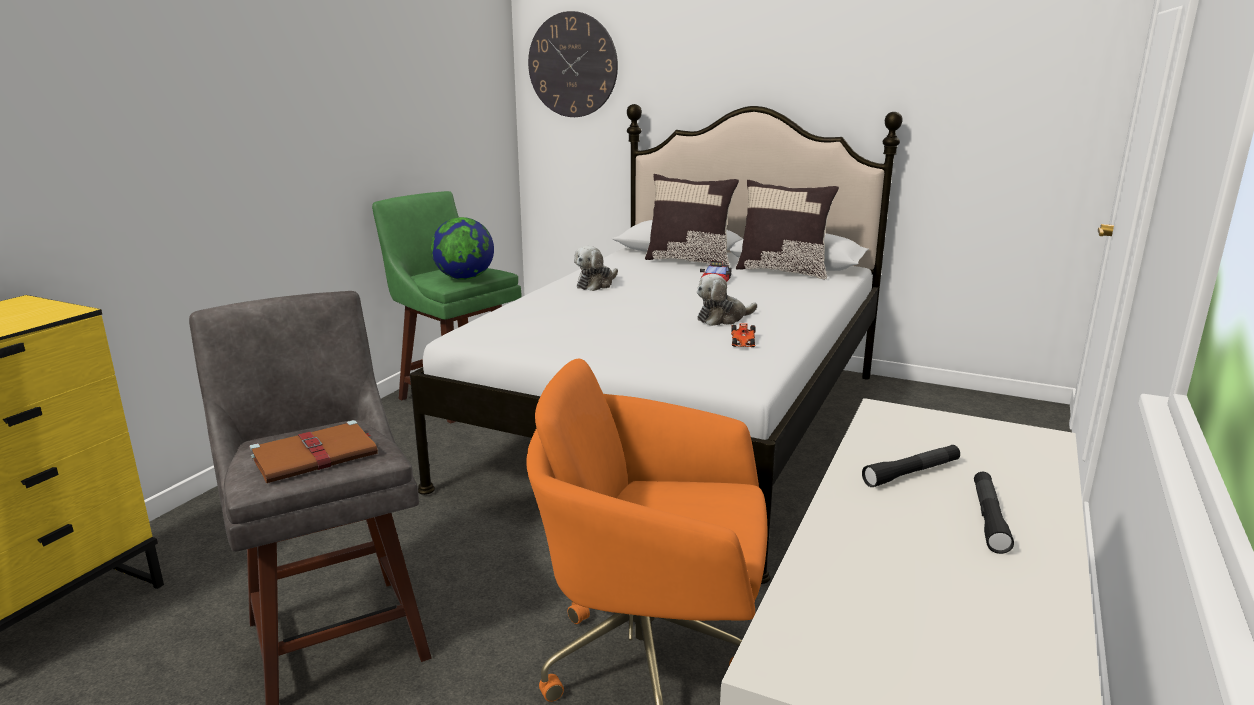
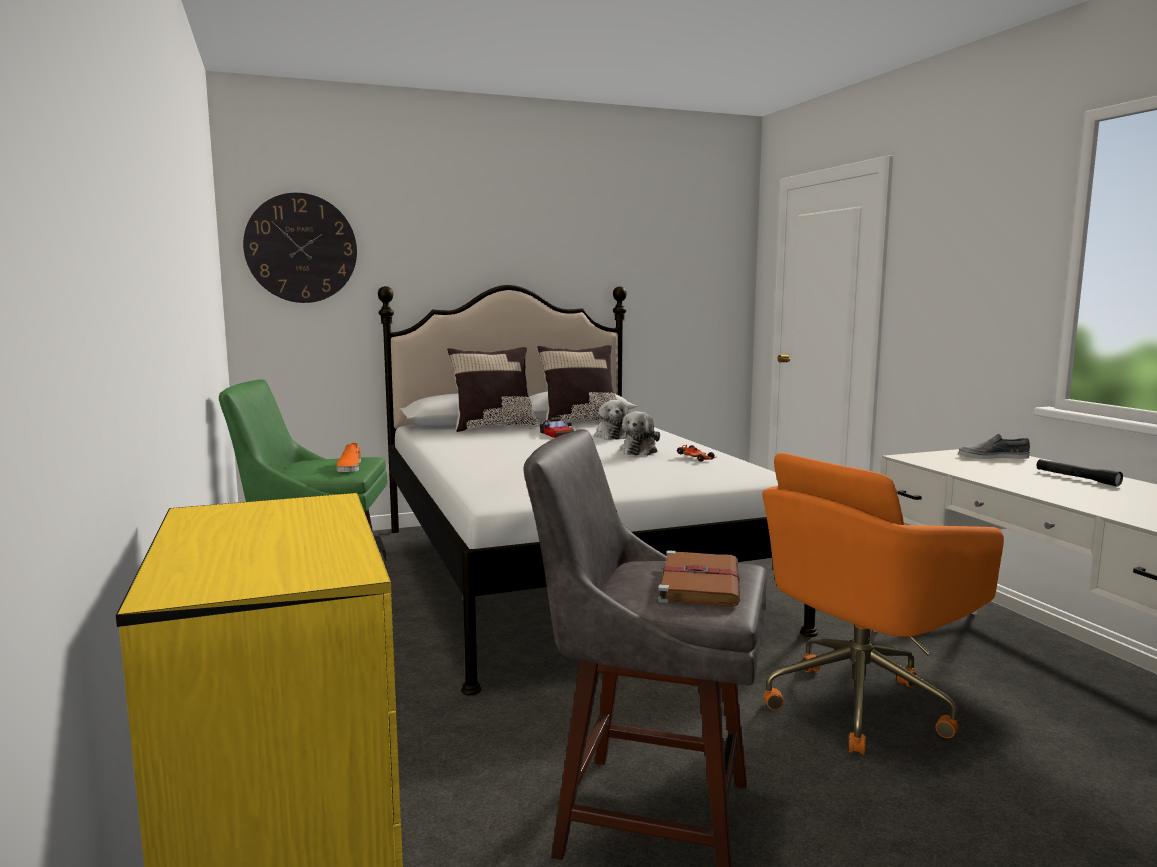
camera: 45 degrees left, 10 degrees down
(464, 278) = (349, 467): globe -> orange shoe
(596, 284) = (477, 451): plush toy -> plush toy (611, 436)
(911, 473) = (1004, 473): black flashlight -> none
(1004, 448) = (992, 457): none -> grey shoe

